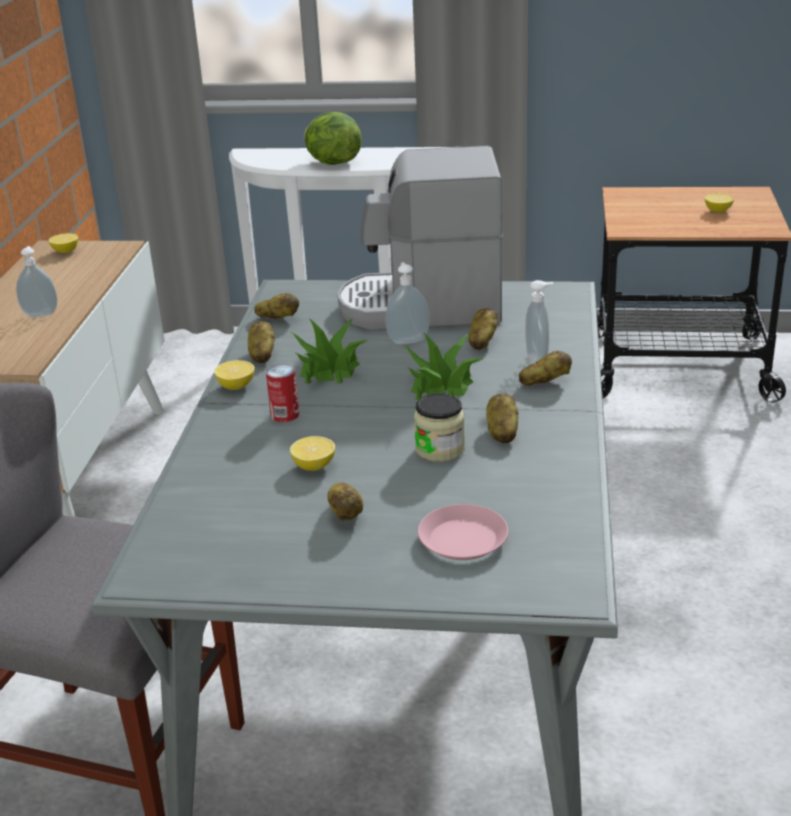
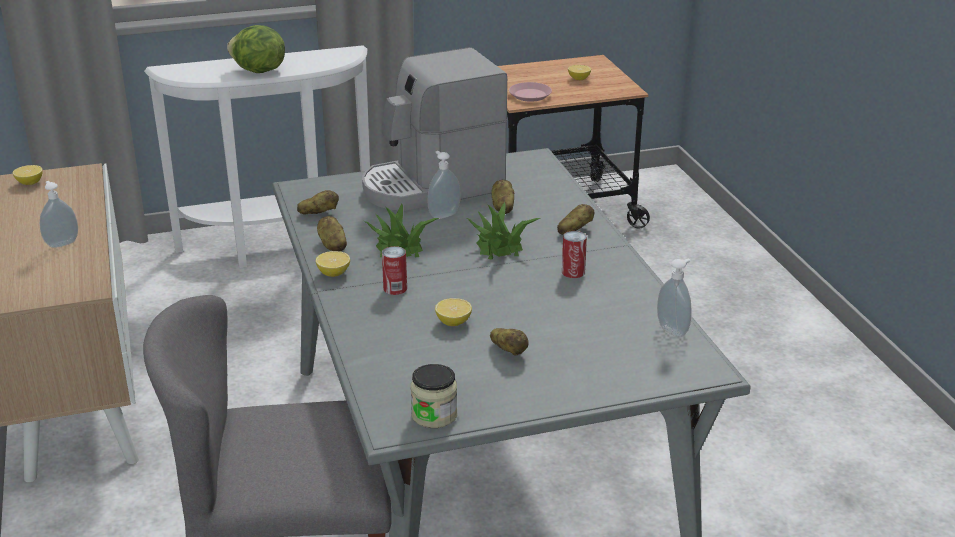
camera: 25 degrees left, 0 degrees up
(440, 449) = (538, 292): jar -> jar (434, 415)
(462, 539) = (607, 352): pink plate -> pink plate (529, 95)
(502, 432) = (573, 272): potato -> can
(539, 359) = (556, 214): soap dispenser -> soap dispenser (673, 330)

